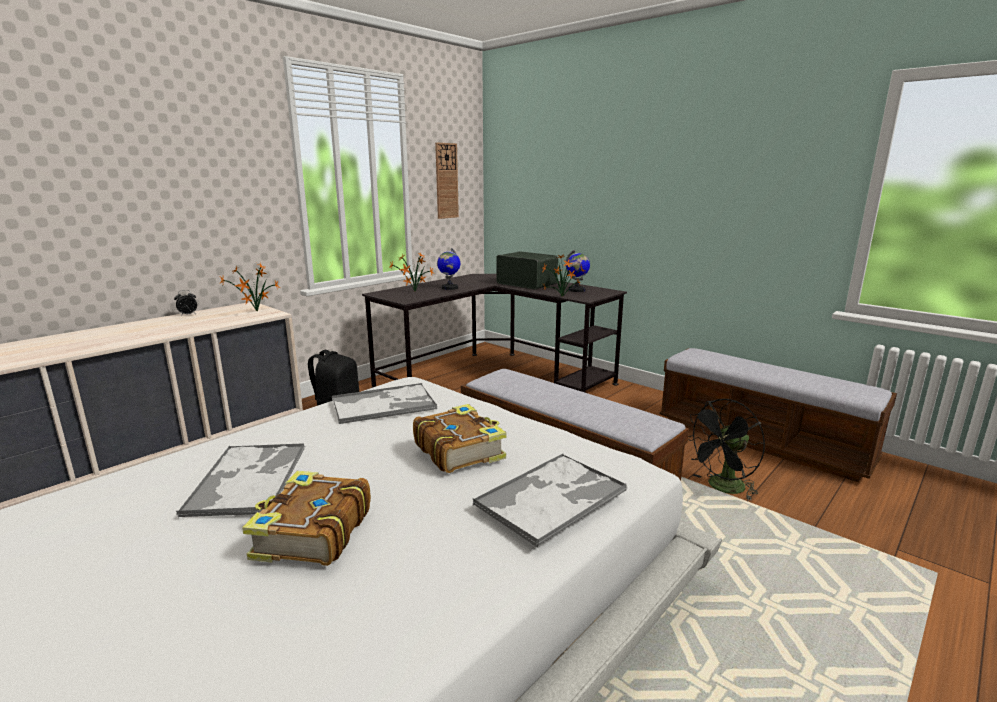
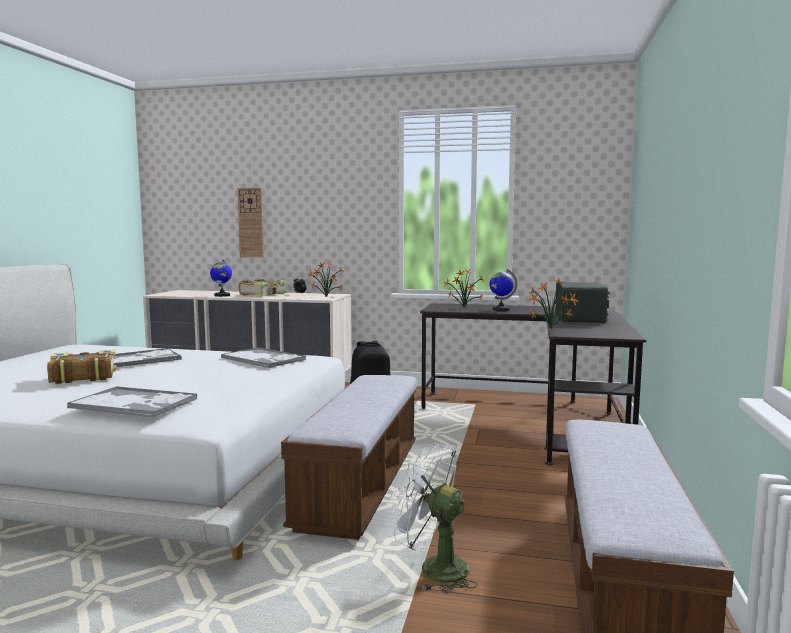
camera: 60 degrees right, 10 degrees down
(446, 181) = (567, 205): wall clock -> wall clock (251, 223)
(459, 450) = (196, 379): book -> book (264, 294)
(577, 290) = (596, 329): globe -> globe (222, 295)
(722, 488) = (433, 568): black fan -> white fan

